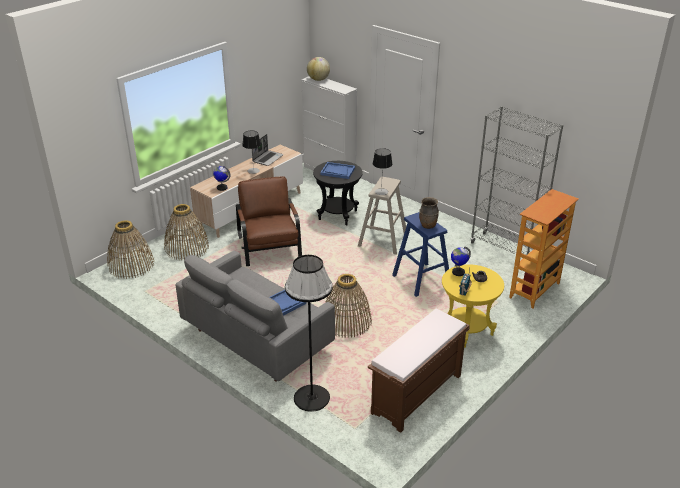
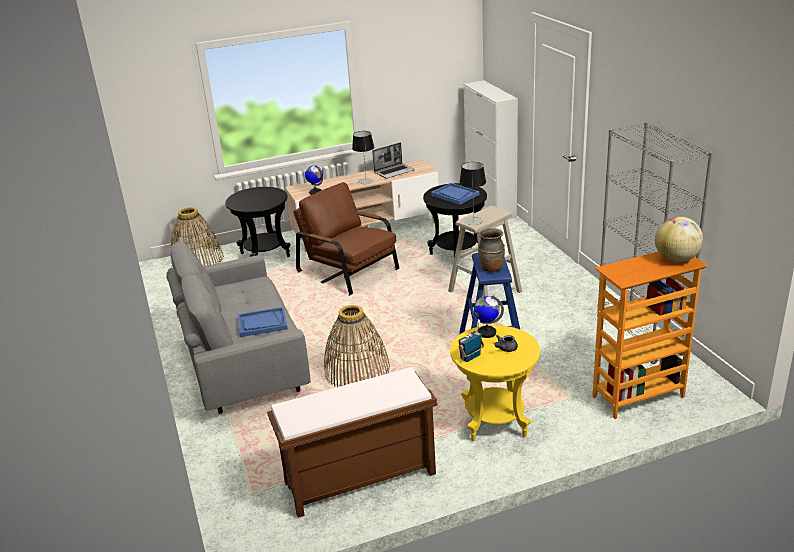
camera: 30 degrees right, 5 degrees down
(187, 248) = (265, 255): basket -> black side table
(269, 246) = (349, 271): brown armchair -> brown armchair turned 60 degrees counterclockwise
(311, 398) = (238, 443): black floor lamp -> none
(318, 79) = (482, 85): globe -> globe (676, 259)

